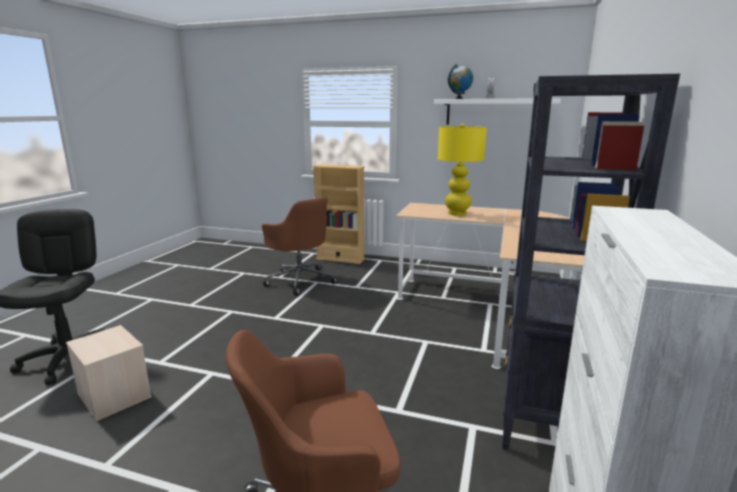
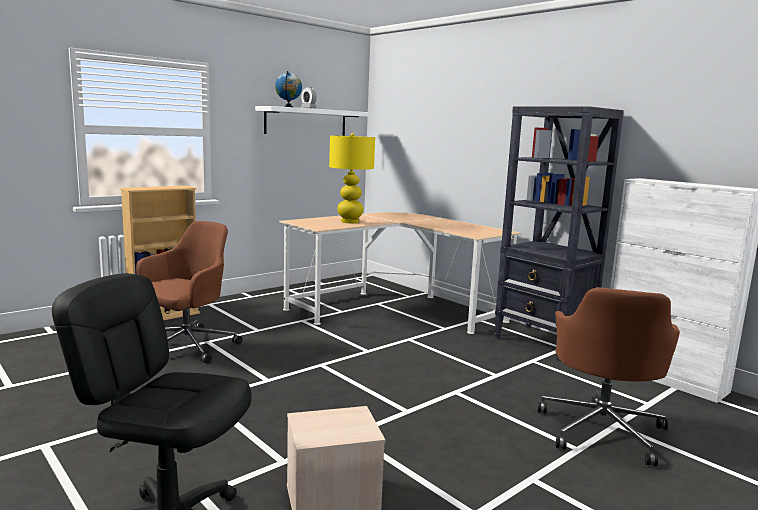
camera: 60 degrees left, 5 degrees down
(300, 280) = (185, 347): brown office chair -> brown office chair turned 45 degrees counterclockwise

